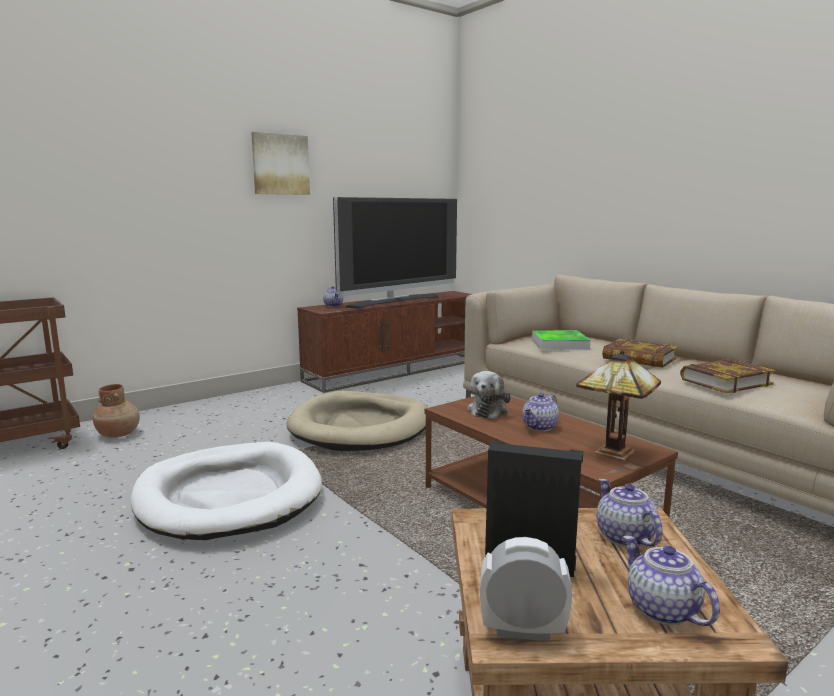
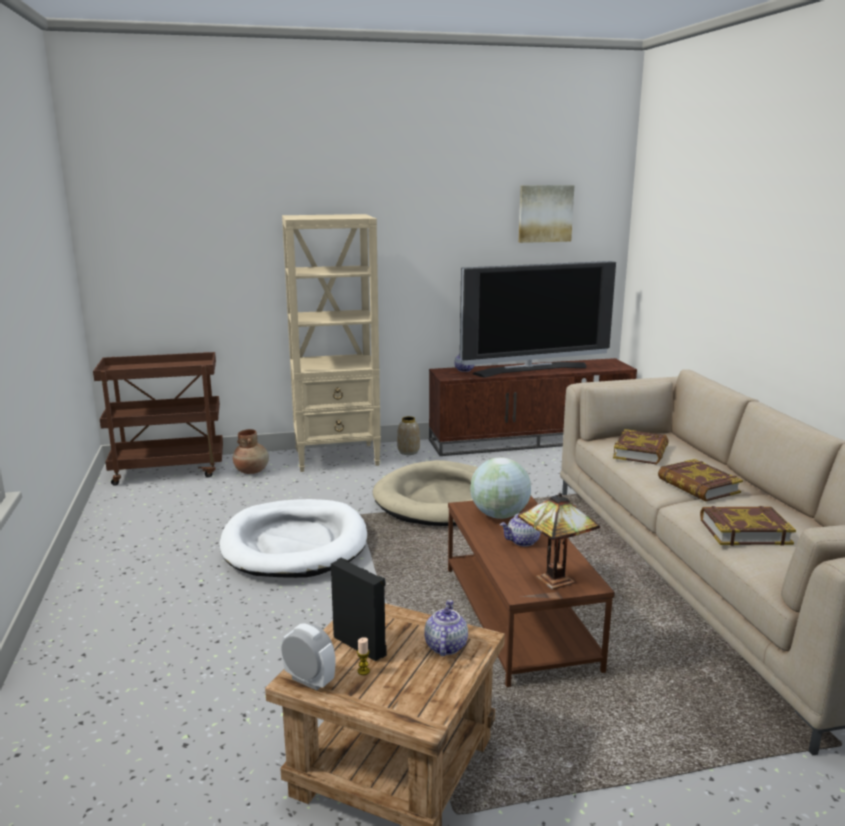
camera: 25 degrees right, 5 degrees up
(215, 408) = (338, 457): none -> beige bookcase
(280, 164) = (419, 231): picture -> picture (545, 213)
(289, 393) = (409, 452): none -> vase
(488, 410) = (499, 515): plush toy -> globe
(559, 344) = (641, 452): tray -> book
(575, 594) = (363, 671): none -> candle
(661, 609) = (403, 695): teapot -> none

